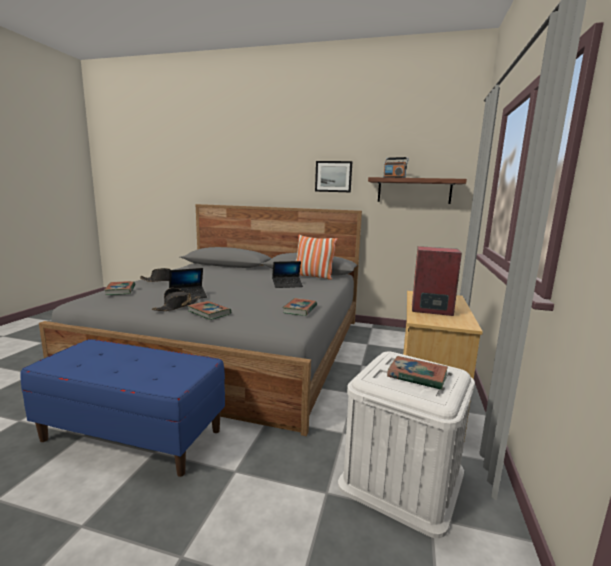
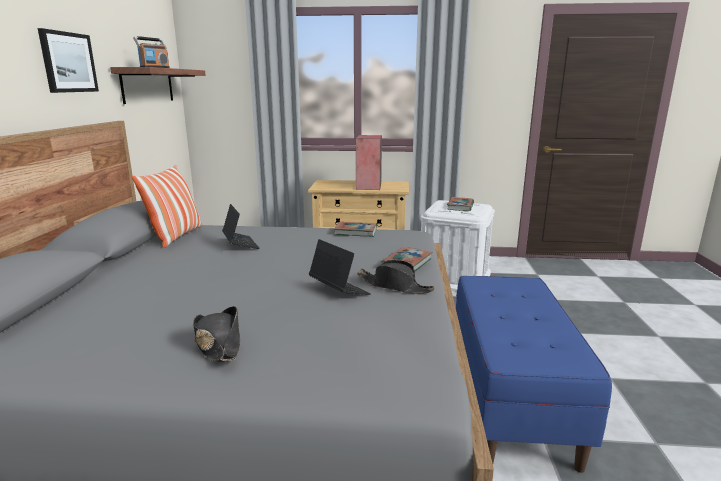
camera: 100 degrees left, 5 degrees up
(120, 290) = (353, 347): book -> none

